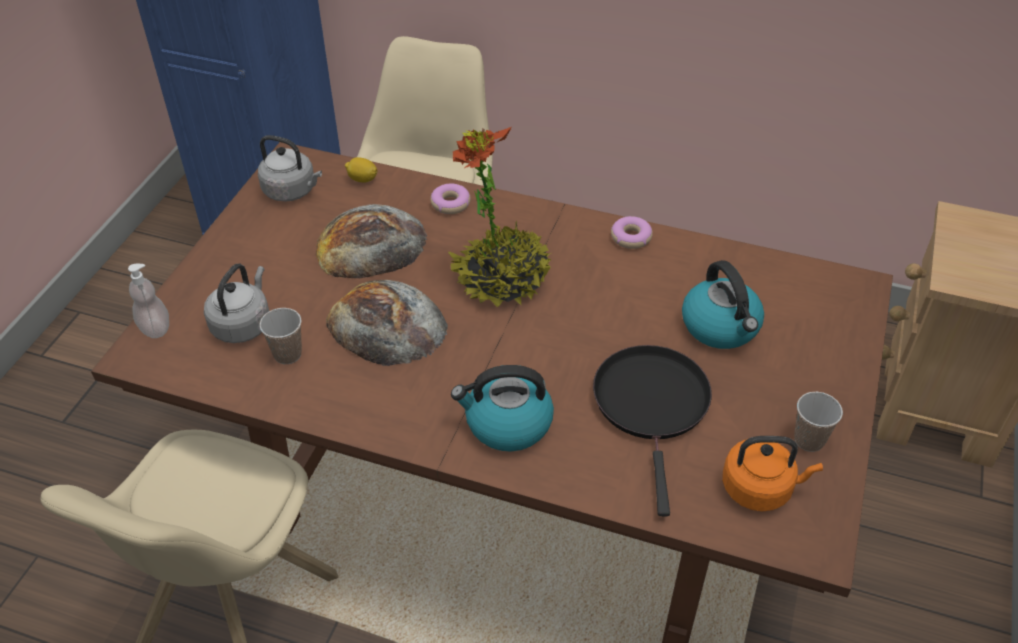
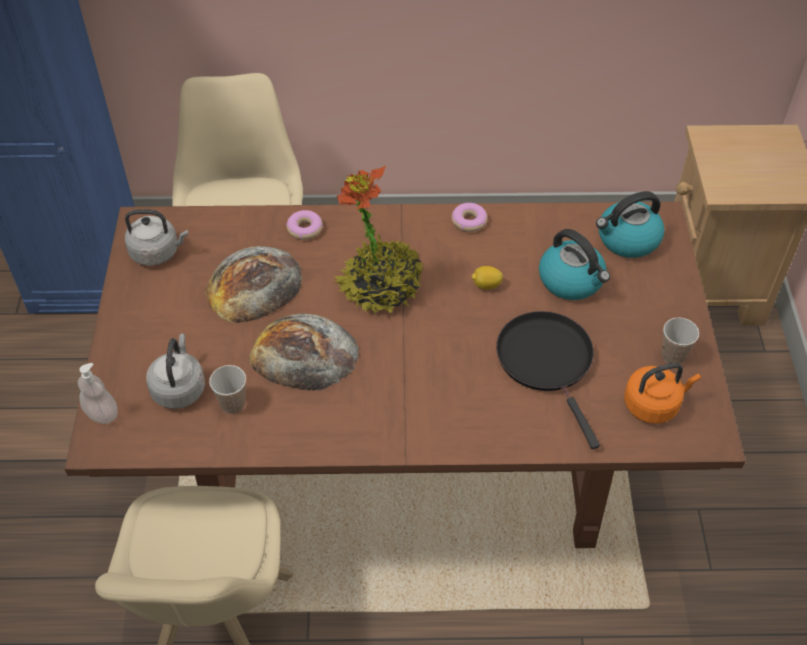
camera: 20 degrees left, 5 degrees up
(362, 179) = (216, 225): lemon -> lemon (486, 285)
(507, 424) = (443, 410): kettle -> kettle (627, 240)

